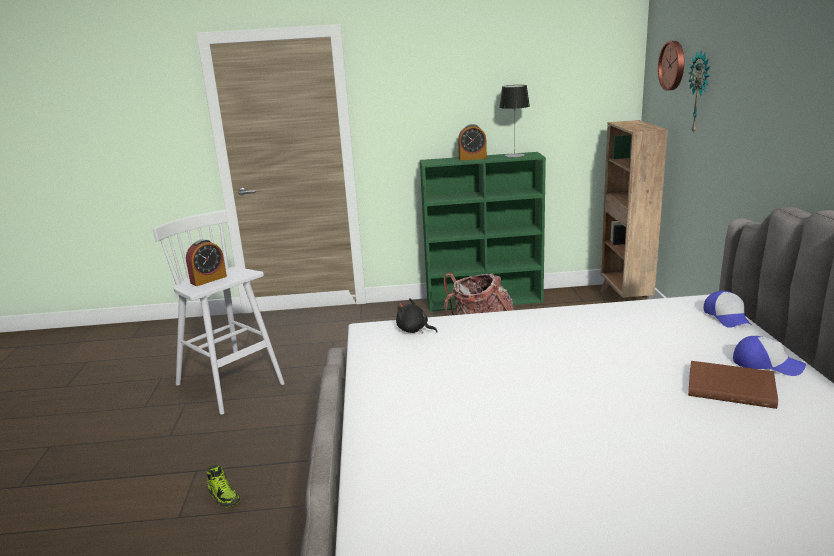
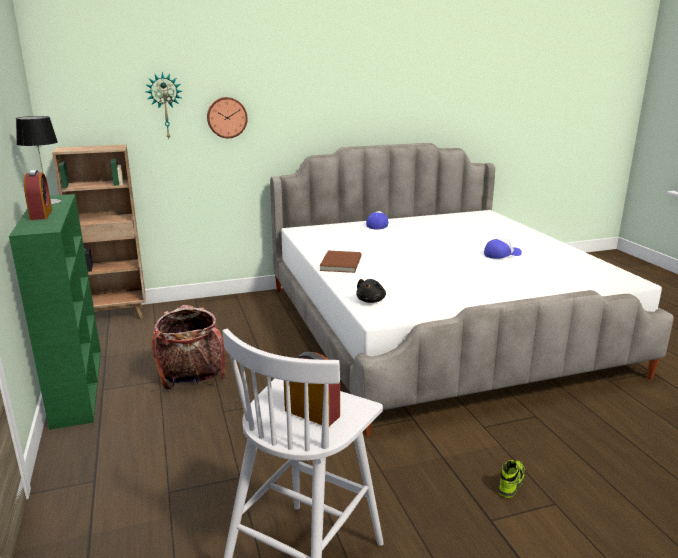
camera: 105 degrees left, 0 degrees up
(673, 65) = (106, 88): wall clock -> wall clock (227, 117)
(727, 317) = (320, 227): cap -> cap (501, 254)
(730, 386) = (406, 231): brown book -> brown book (340, 263)

